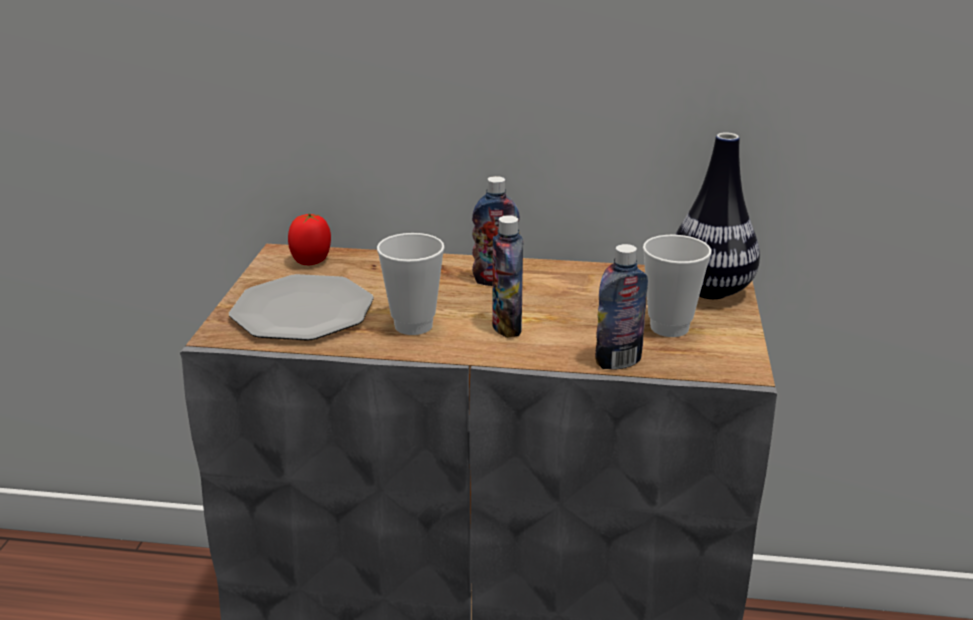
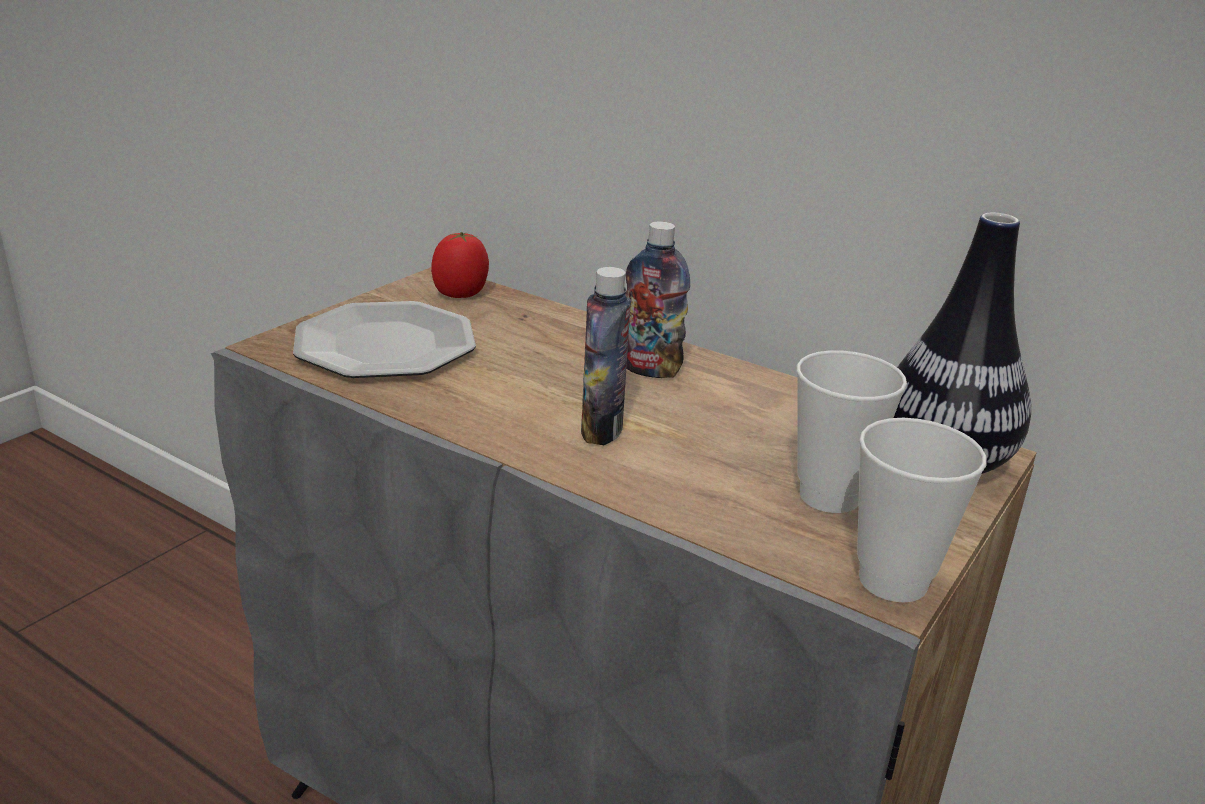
camera: 25 degrees right, 0 degrees up
(413, 325) = (489, 395): cup -> cup (893, 581)
(618, 361) = (705, 520): bottle -> none

